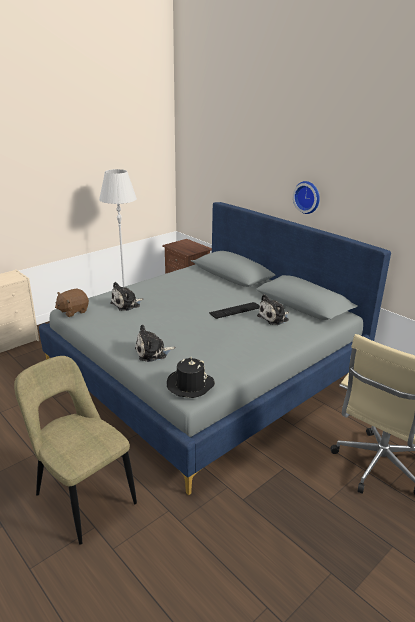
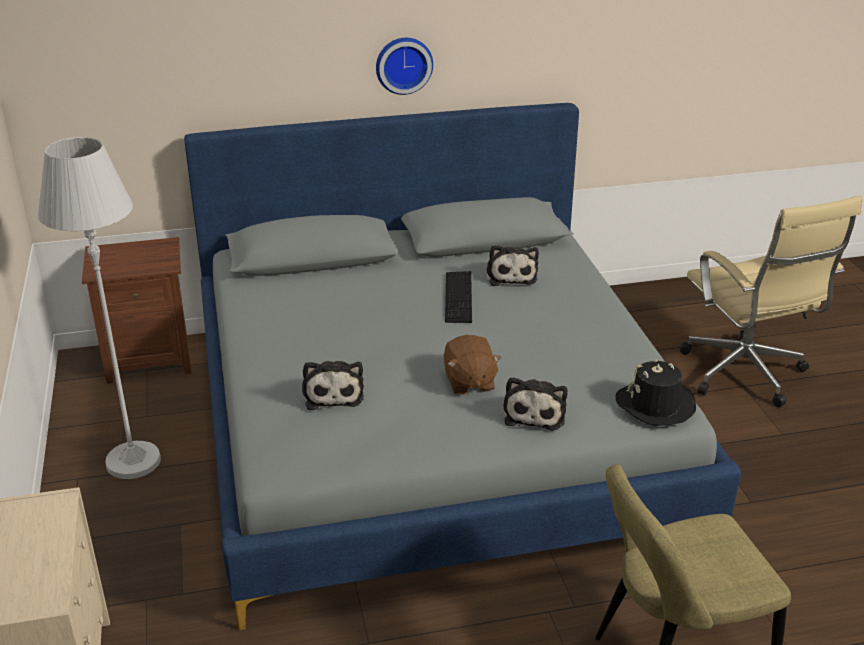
camera: 60 degrees left, 5 degrees up
(73, 311) = (292, 466): brown plush toy -> brown plush toy (469, 382)

